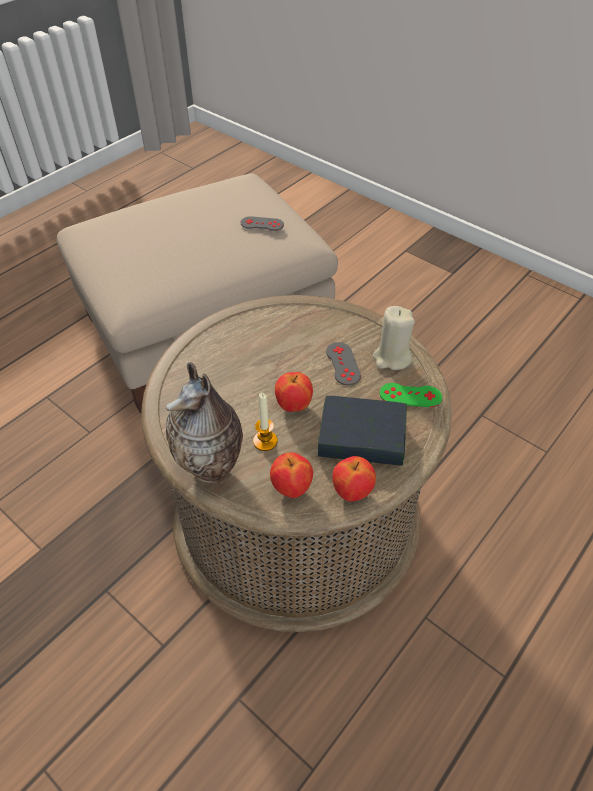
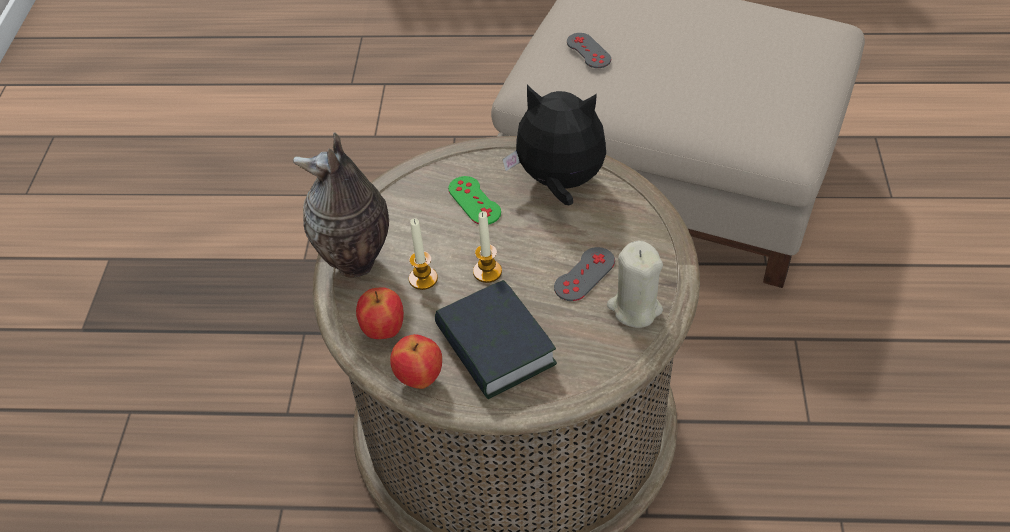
camera: 55 degrees right, 0 degrees up
(257, 331) = (559, 183): none -> plush toy
(262, 224) = (763, 89): grey game controller -> grey game controller (588, 51)
(293, 406) = (487, 272): apple -> candle
(410, 395) = (594, 354): green game controller -> green game controller (474, 201)

